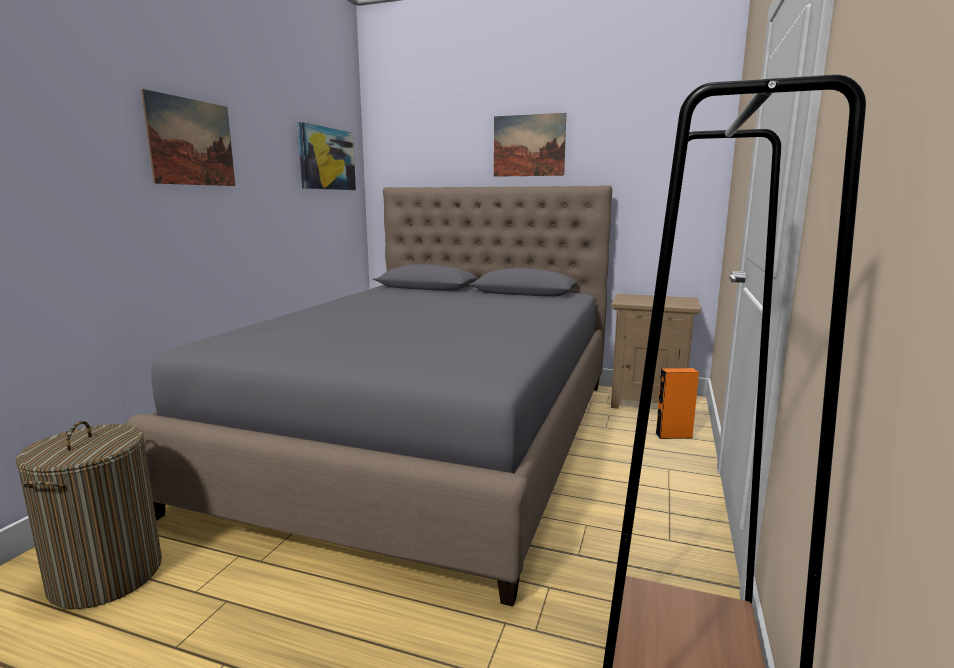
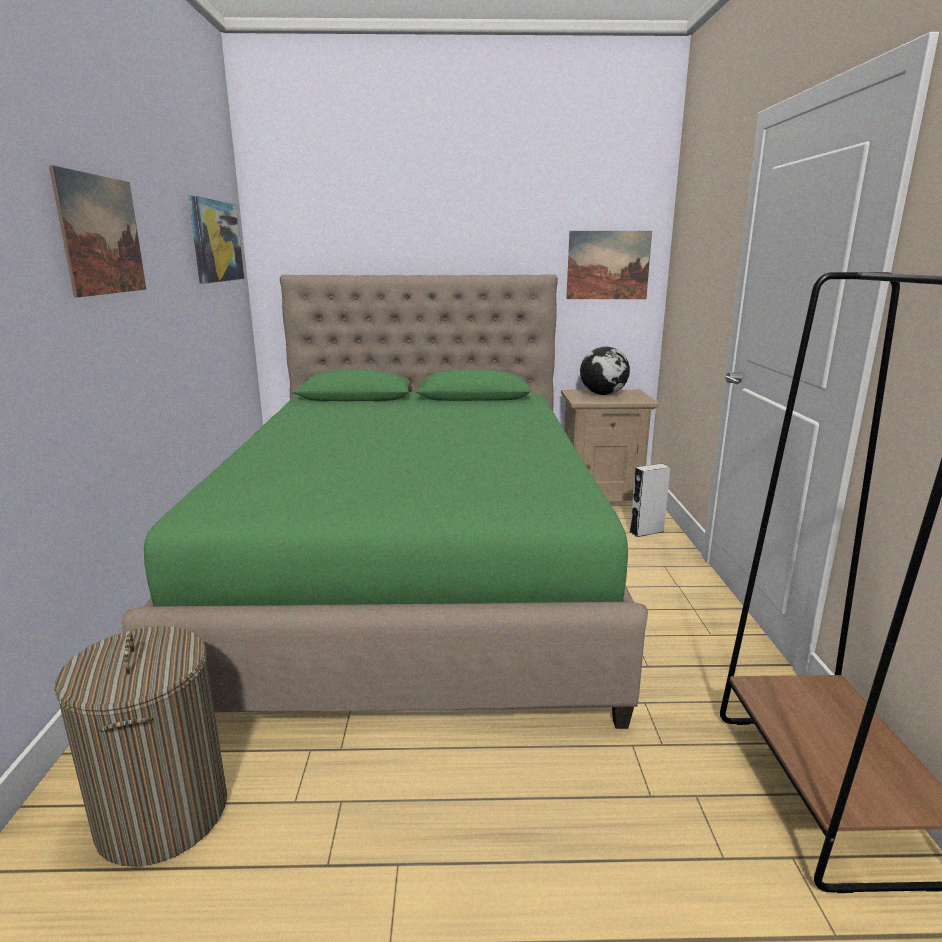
camera: 20 degrees left, 5 degrees up
(431, 436) = (414, 571): grey bed -> green bed
(529, 145) = (459, 227): picture -> picture (608, 265)
(653, 299) = (603, 394): none -> globe
(673, 435) = (646, 532): orange speaker -> grey speaker

